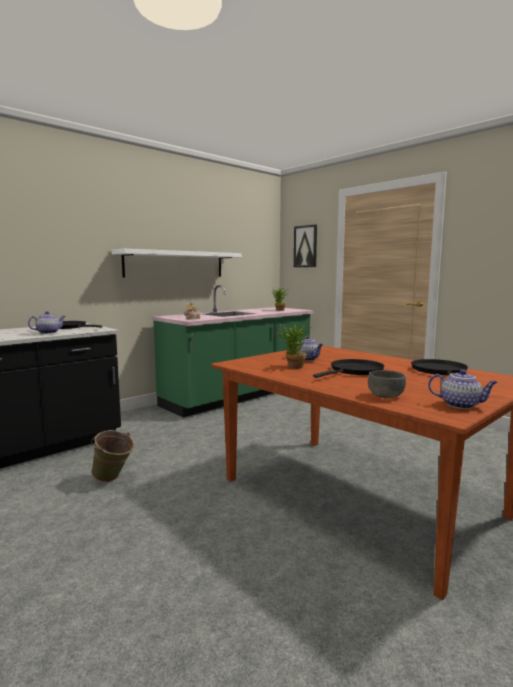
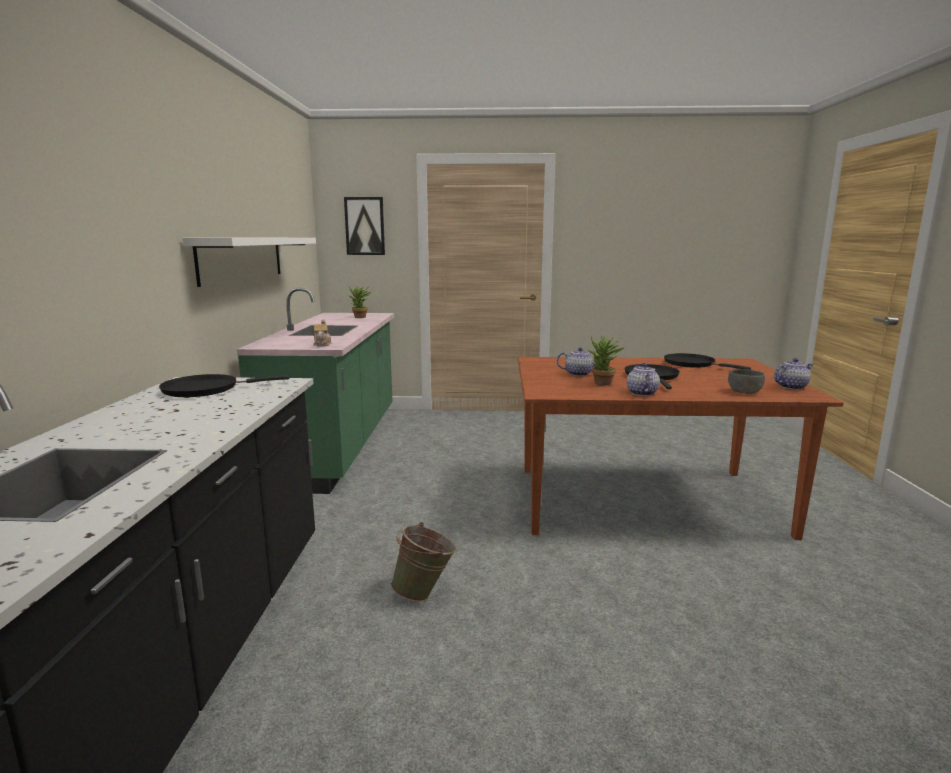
camera: 45 degrees left, 5 degrees up
(48, 332) = (229, 404): teapot -> teapot (641, 393)

